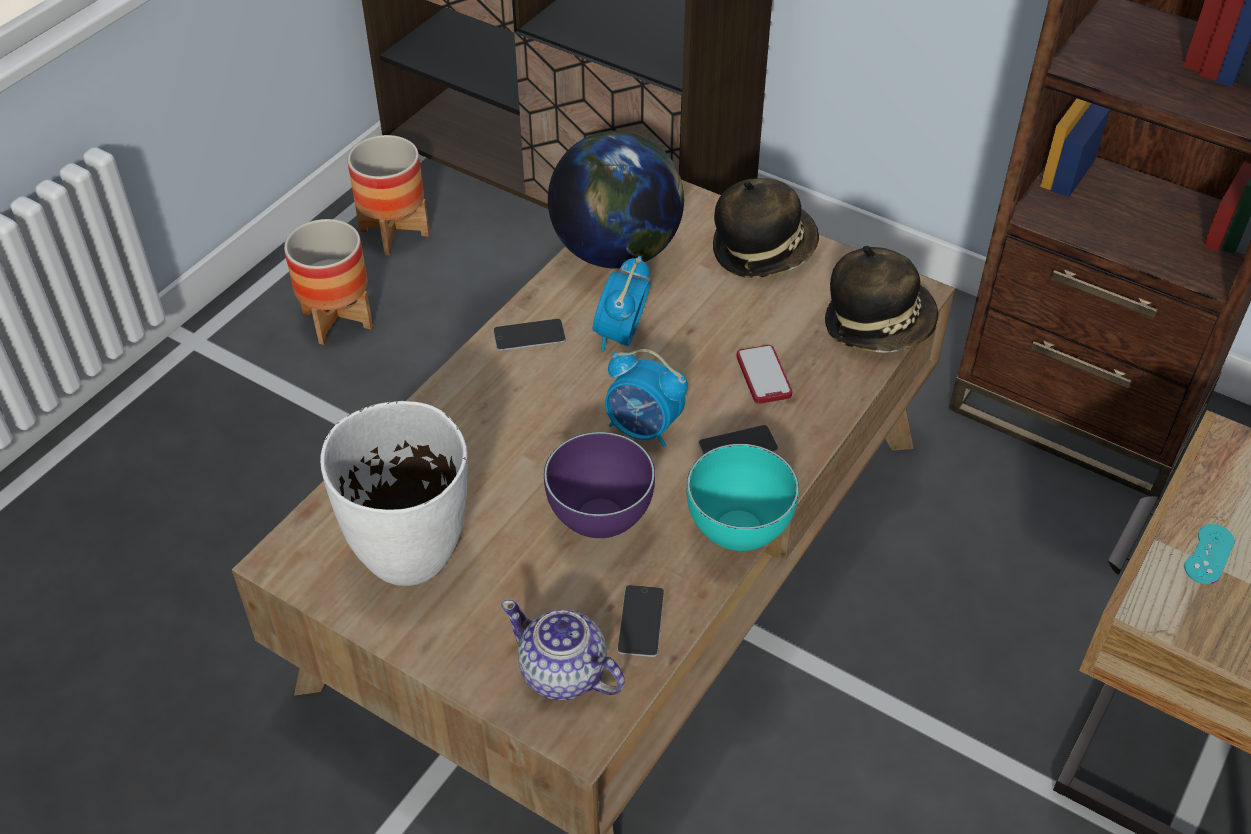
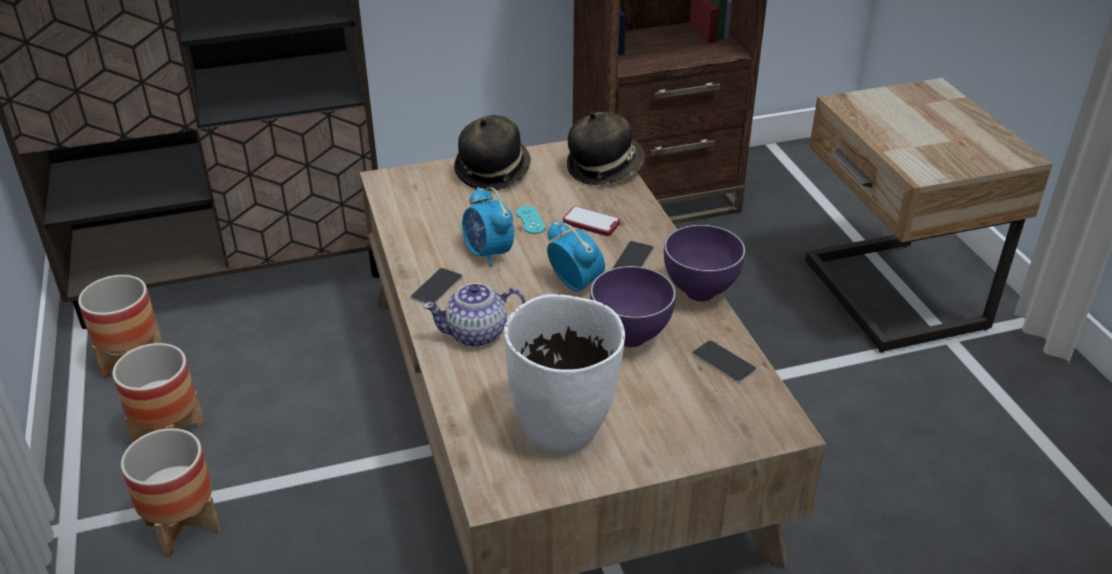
camera: 50 degrees left, 10 degrees down
(252, 404) = (183, 527): none -> planter
(563, 674) = (732, 413): teapot -> teapot (477, 334)
(617, 251) = (415, 219): globe -> none
(644, 429) = (576, 284): alarm clock -> alarm clock turned 105 degrees counterclockwise
(736, 534) = (698, 294): turquoise bowl -> purple bowl
(1209, 554) = (907, 143): turquoise game controller -> turquoise game controller (530, 220)

